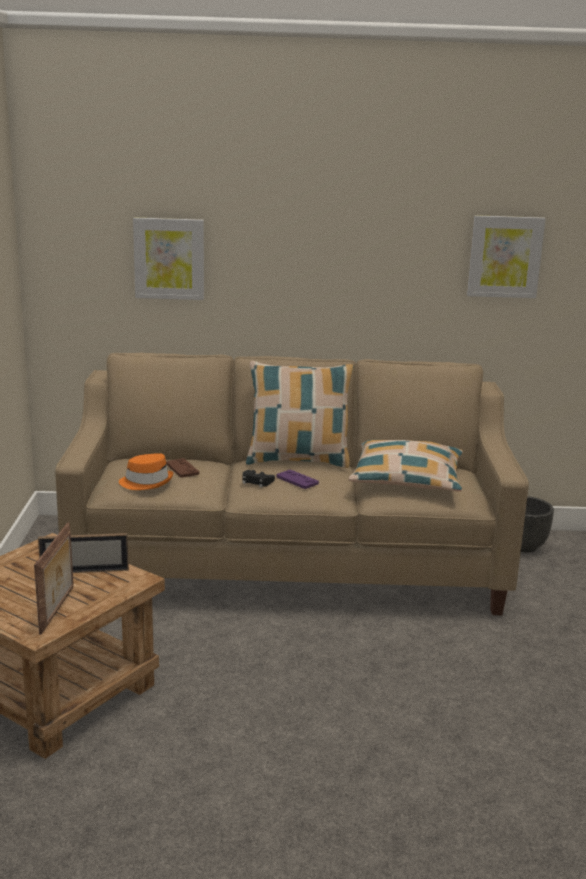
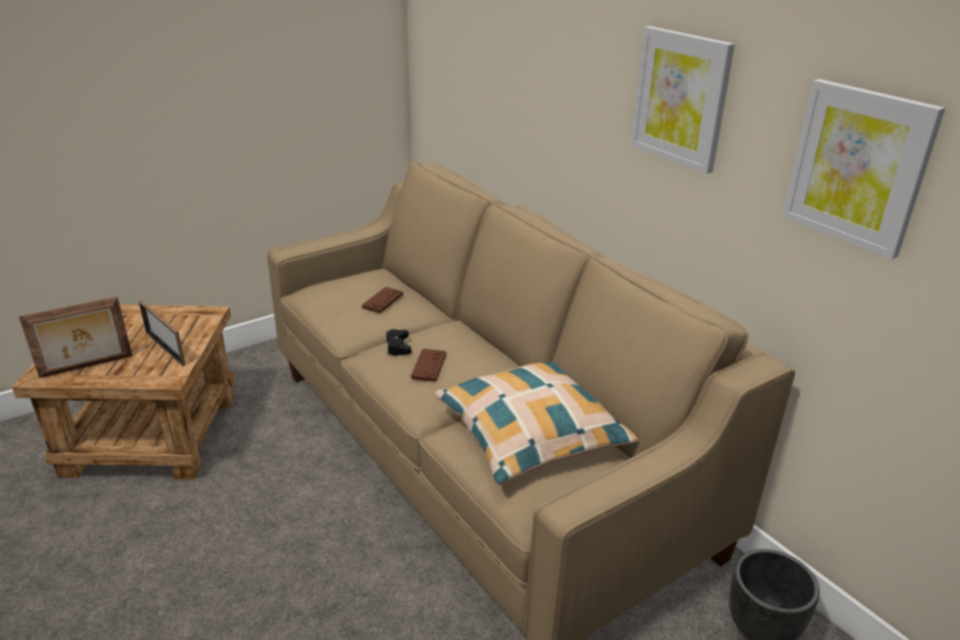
camera: 55 degrees right, 10 degrees up
(146, 482) = (332, 298): orange hat -> none
(169, 258) = (494, 70): picture -> picture (681, 98)
(297, 480) = (429, 366): purple game controller -> brown game controller
(298, 460) = (491, 347): pillow -> none

